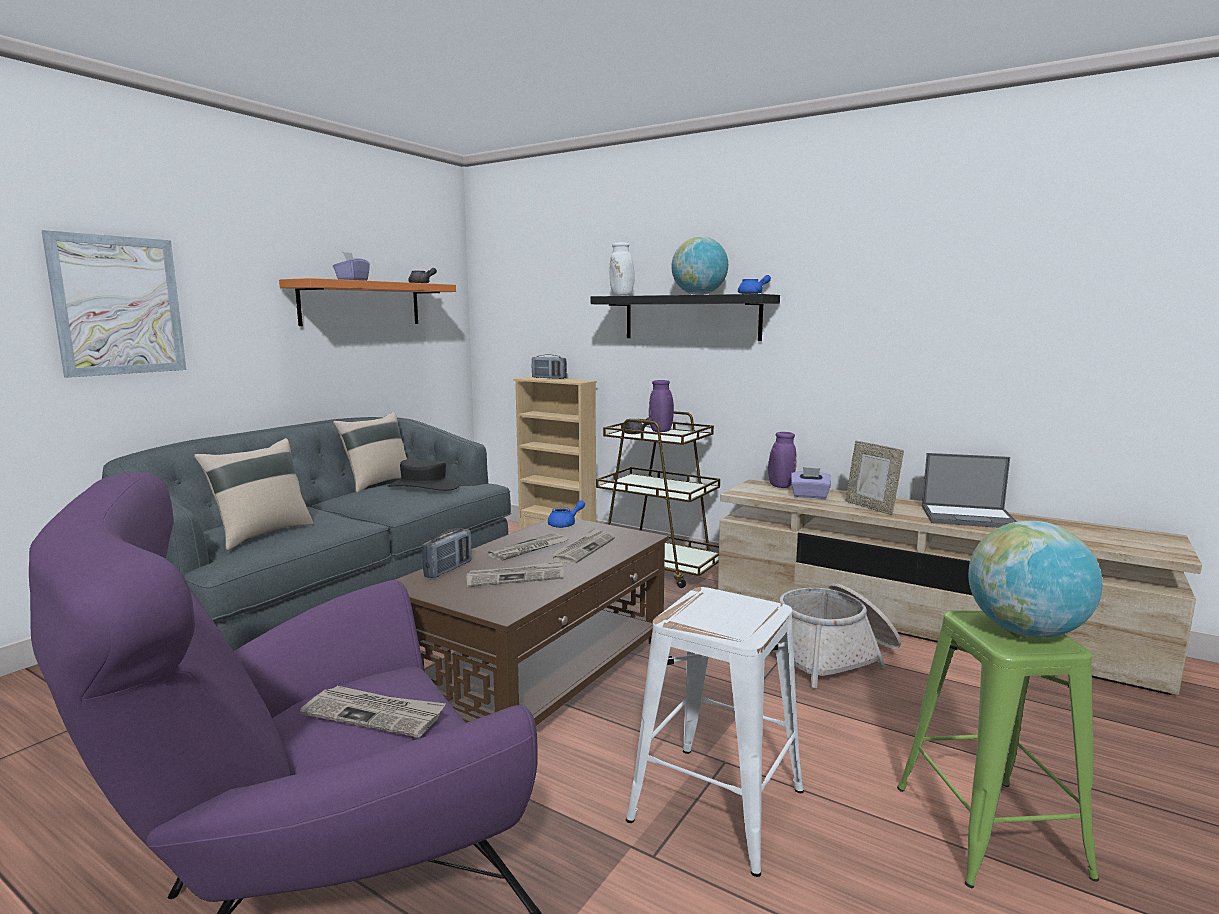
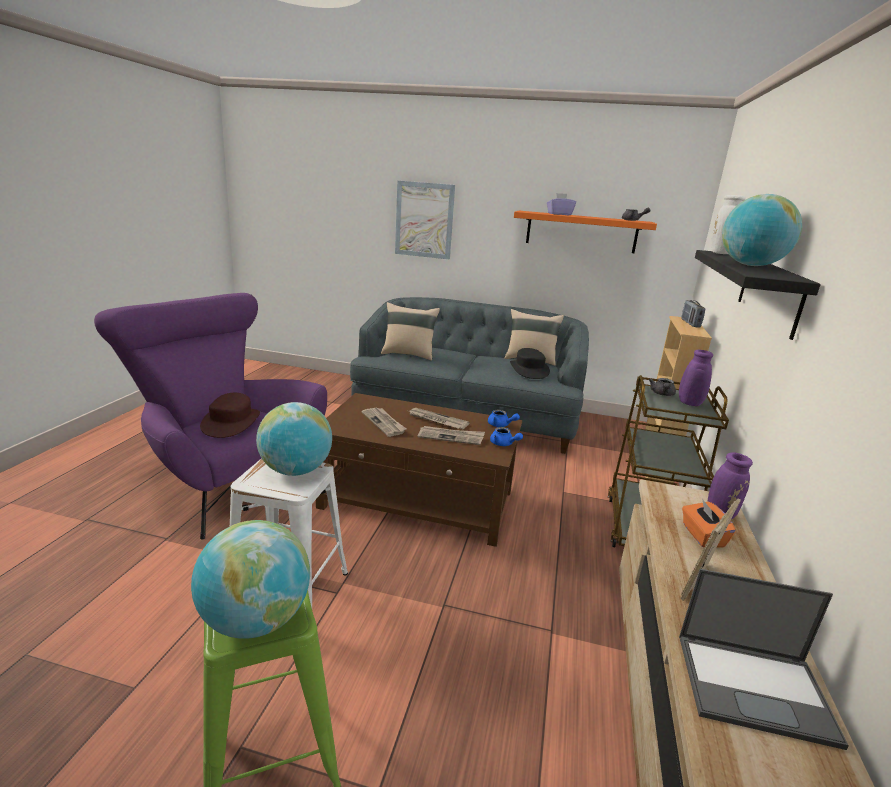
camera: 70 degrees right, 10 degrees up
(375, 714) = (231, 422): newspaper -> brown hat
(448, 569) = (388, 404): radio -> none
(711, 606) = (296, 470): none -> globe
(753, 294) = (781, 276): blue teapot -> blue teapot (503, 444)
(809, 496) = (702, 536): purple tissue box -> orange tissue box
(832, 656) = (536, 659): basket -> none
(969, 517) = (755, 687): laptop -> laptop turned 75 degrees counterclockwise

